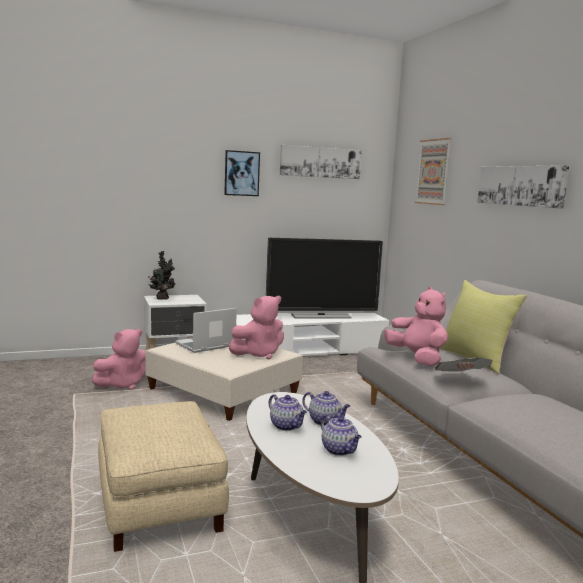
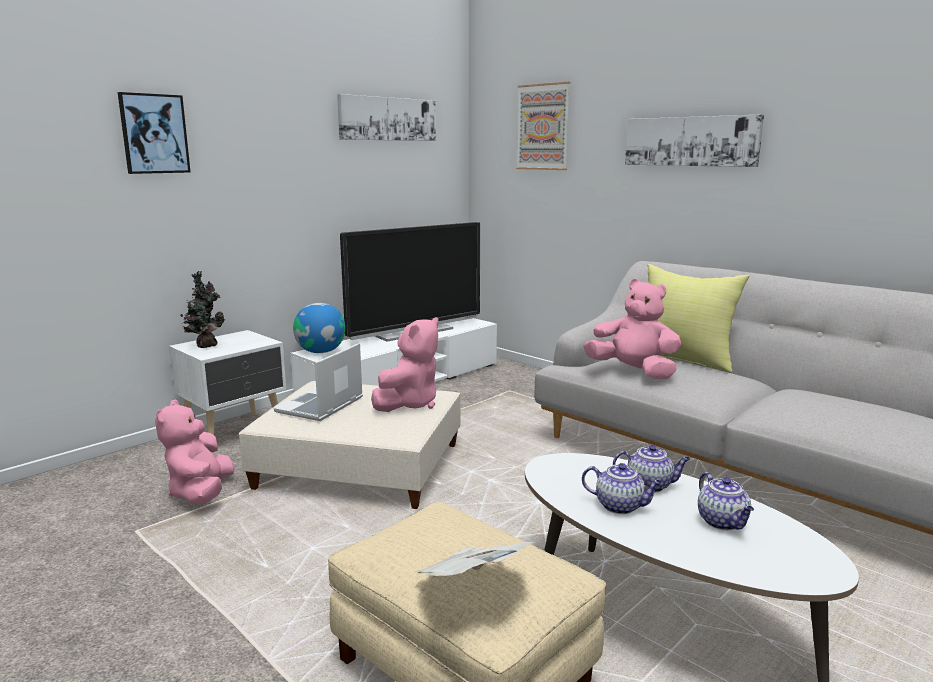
camera: 25 degrees left, 5 degrees up
(123, 384) = (201, 493): pink plush toy -> pink plush toy turned 150 degrees clockwise
(241, 173) = (289, 140): picture -> picture (154, 134)
(245, 317) = (321, 352): none -> globe
(340, 450) = (723, 522): teapot -> teapot turned 45 degrees clockwise
(460, 380) = (715, 390): newspaper -> newspaper (473, 586)

